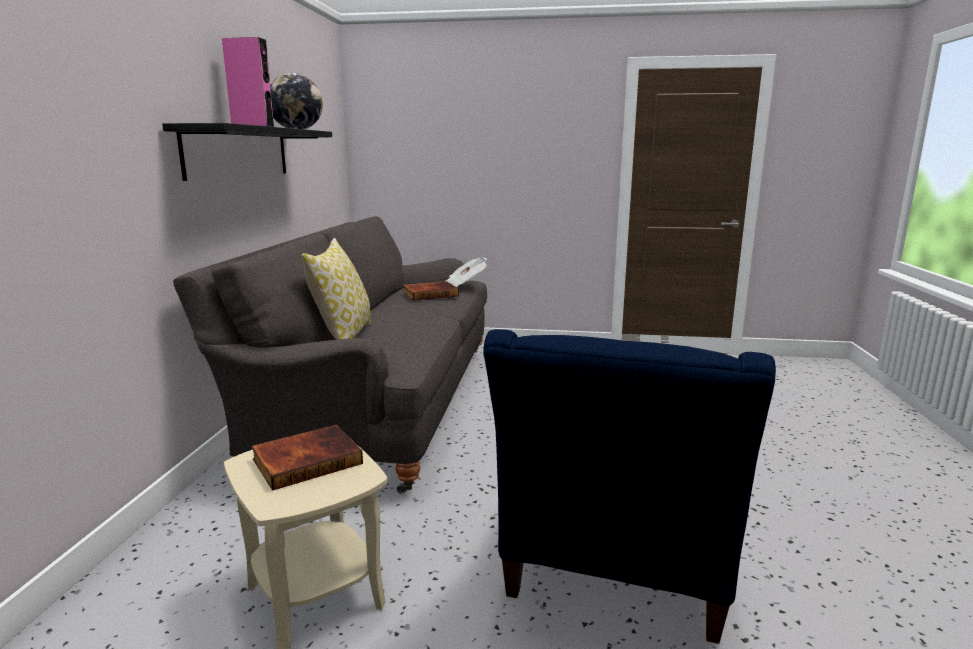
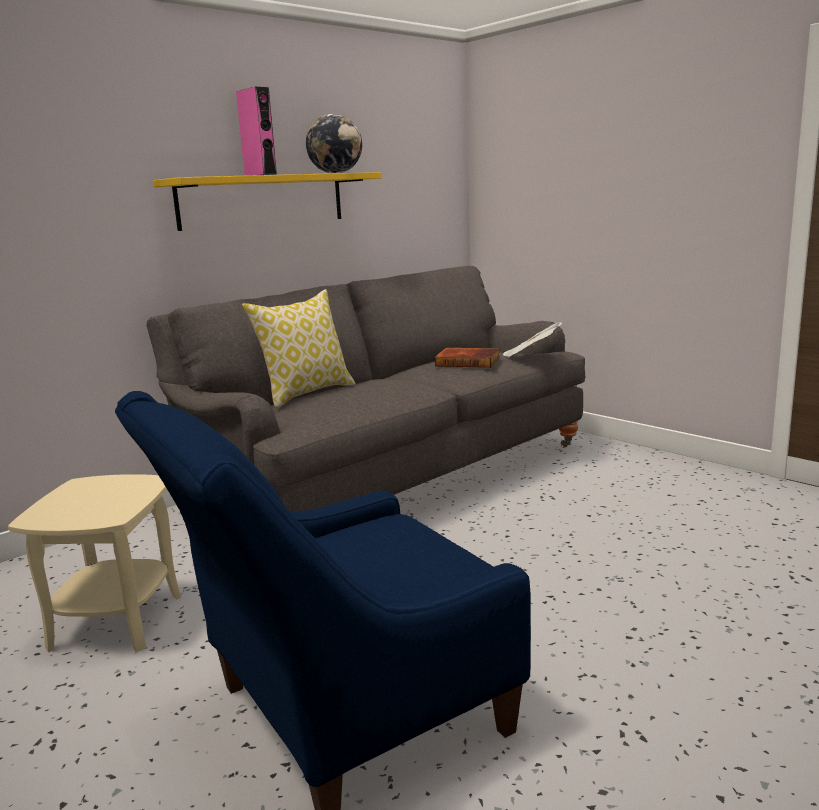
camera: 40 degrees right, 0 degrees up
(238, 152) = (263, 200): black shelf -> yellow shelf
(307, 460) = (109, 493): book -> none

